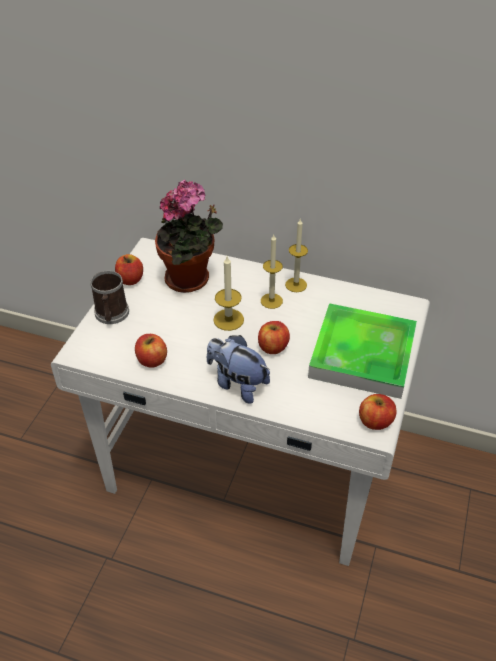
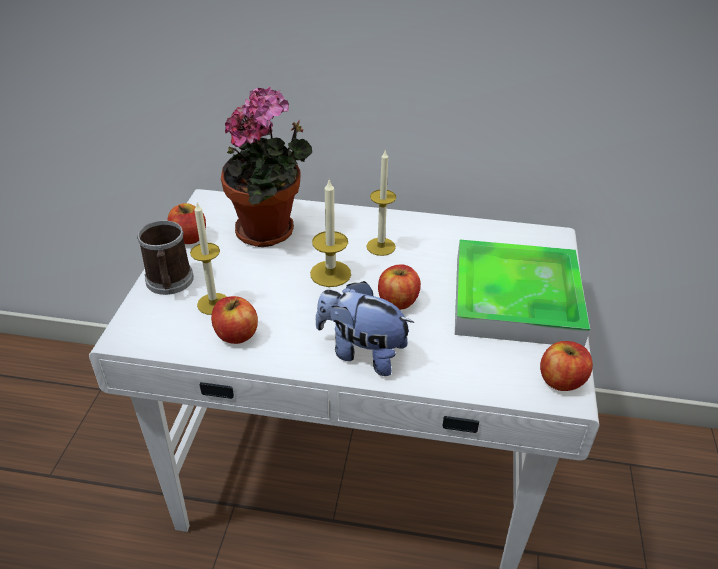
camera: 10 degrees left, 5 degrees down
(296, 285) = (406, 226): candle -> candle (213, 303)

